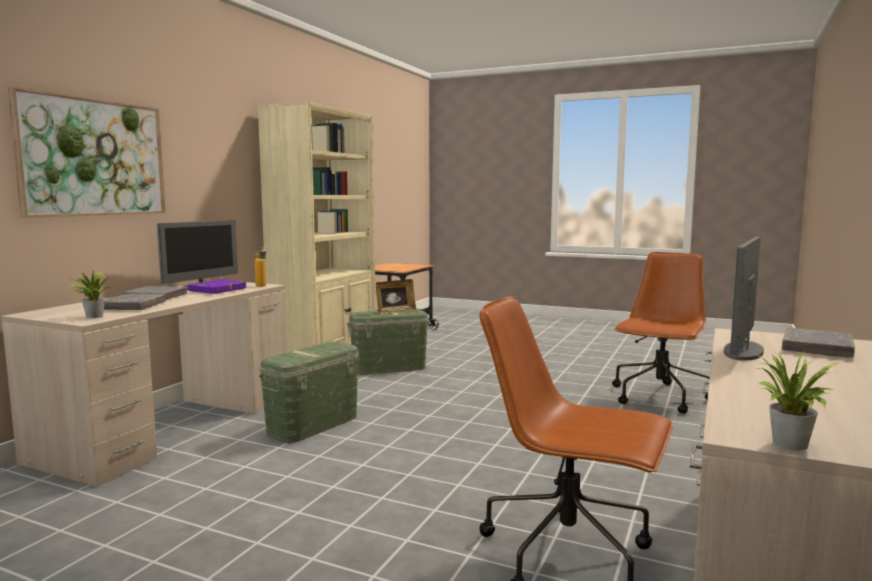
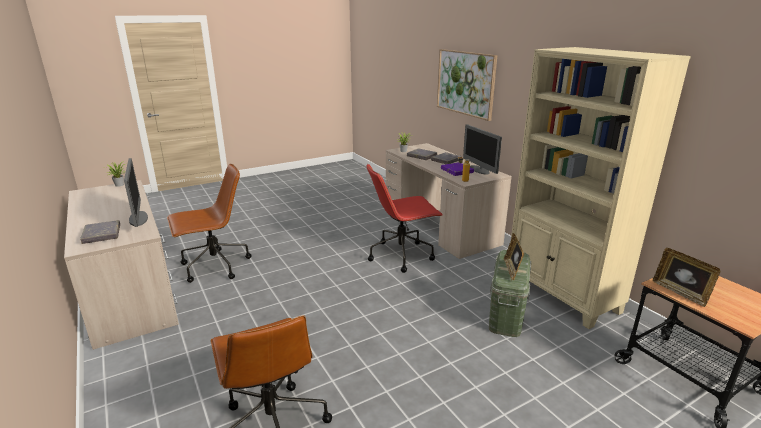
camera: 125 degrees right, 15 degrees up
(313, 425) = (402, 255): green storage box -> red office chair
(405, 269) = (680, 292): none -> picture frame

